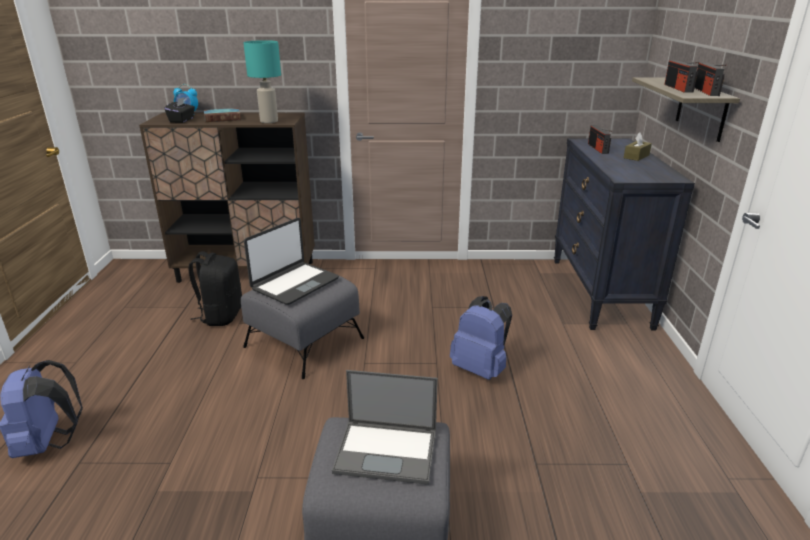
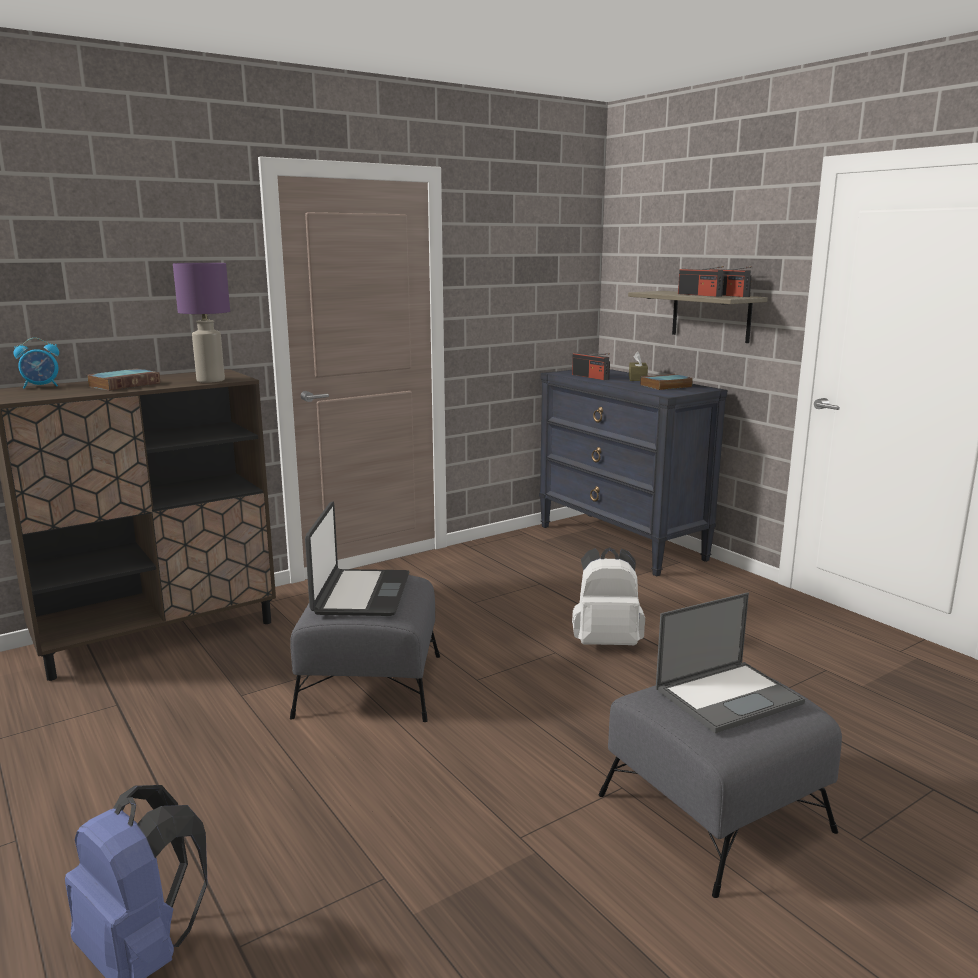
camera: 35 degrees left, 10 degrees down
(182, 120) = (60, 393): black tissue box -> none
(221, 315) = (198, 696): black backpack -> none
(269, 121) = (210, 380): turquoise table lamp -> purple table lamp
(480, 369) = (606, 642): blue backpack -> white backpack
(642, 169) = (665, 386): none -> book

